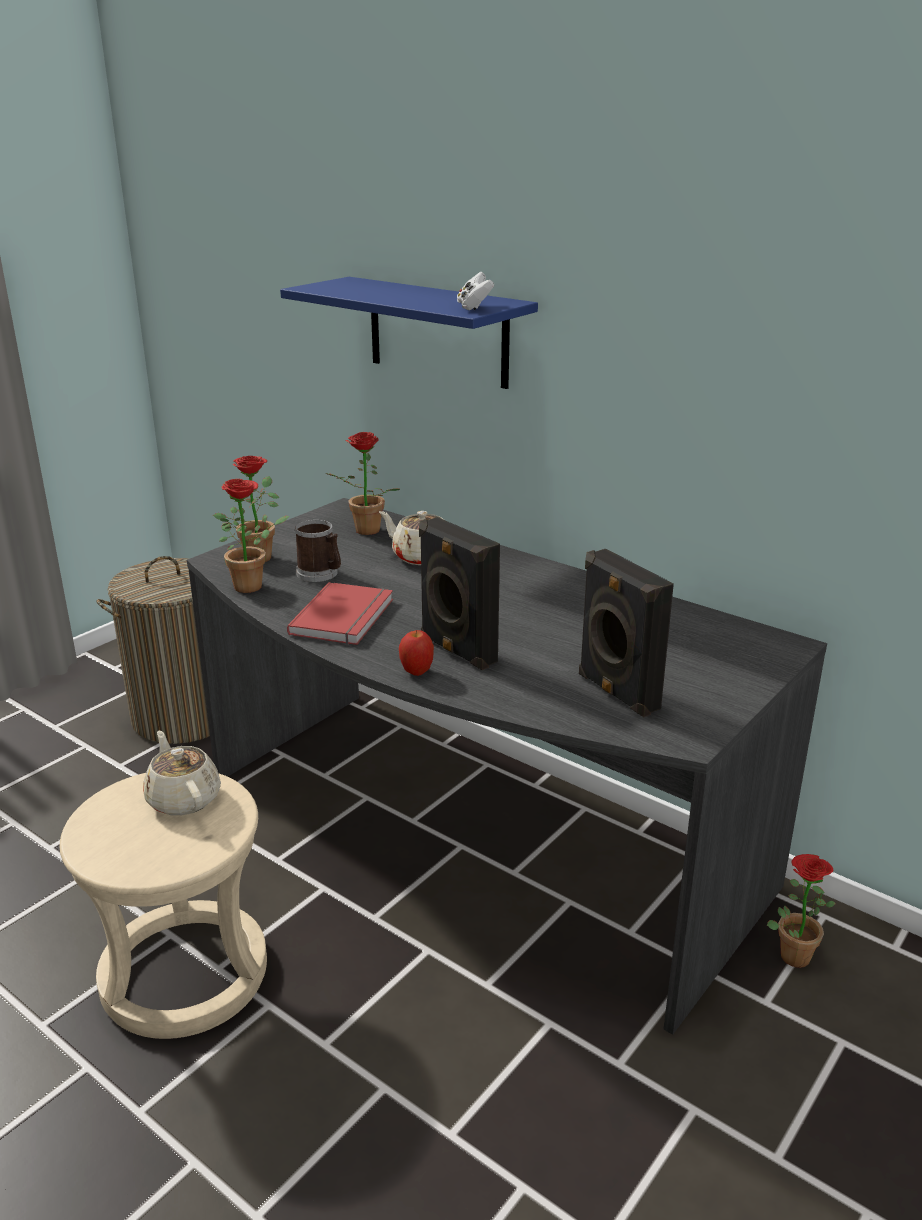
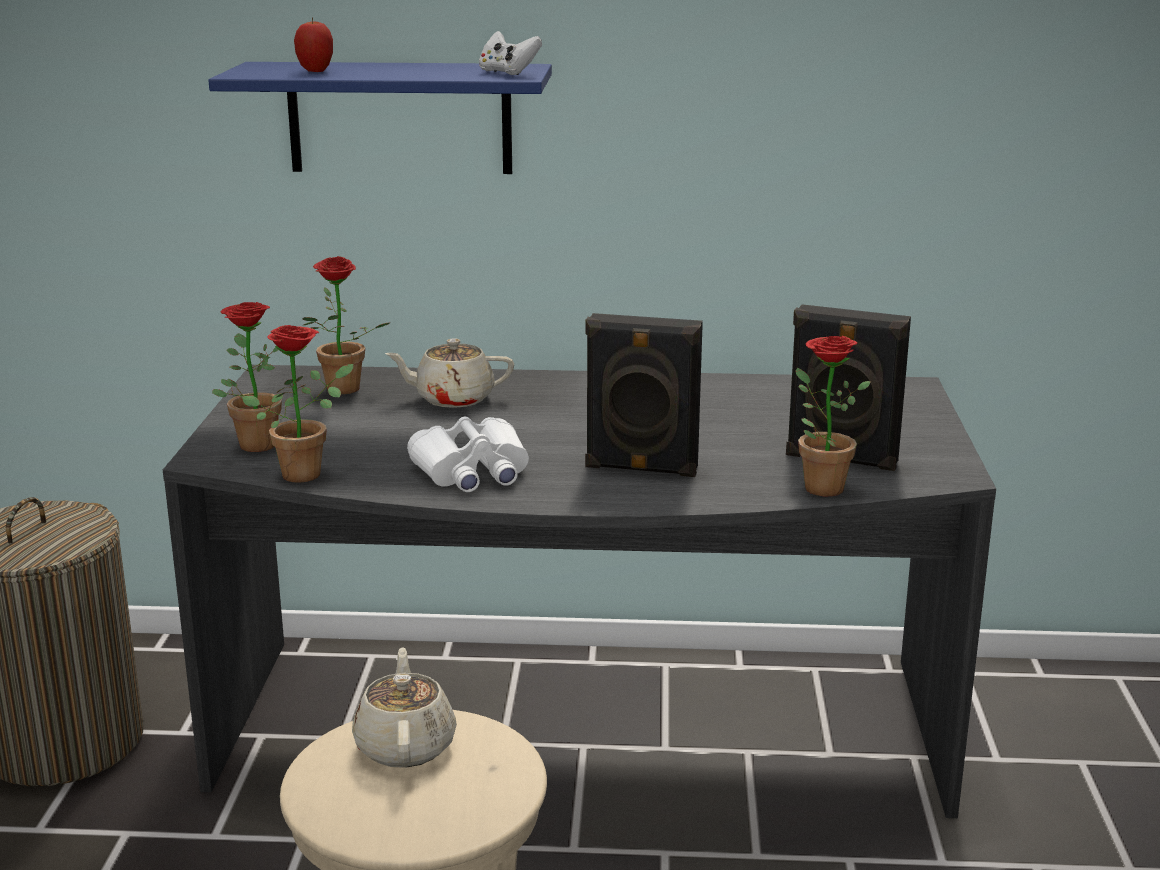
camera: 35 degrees left, 5 degrees down
(183, 798) = (405, 745): beige teapot -> beige teapot turned 60 degrees clockwise
(320, 574) = (367, 441): mug -> none
(345, 617) = (472, 472): red book -> white binoculars
(416, 672) = (636, 497): apple -> apple (315, 71)
(792, 951) = (974, 711): potted plant -> potted plant (817, 486)

